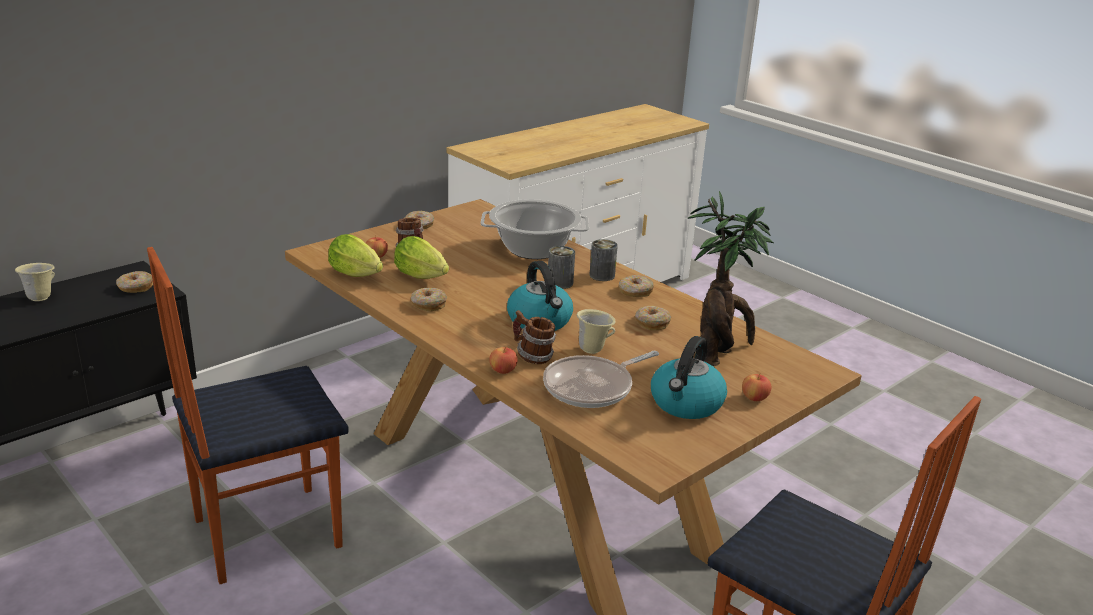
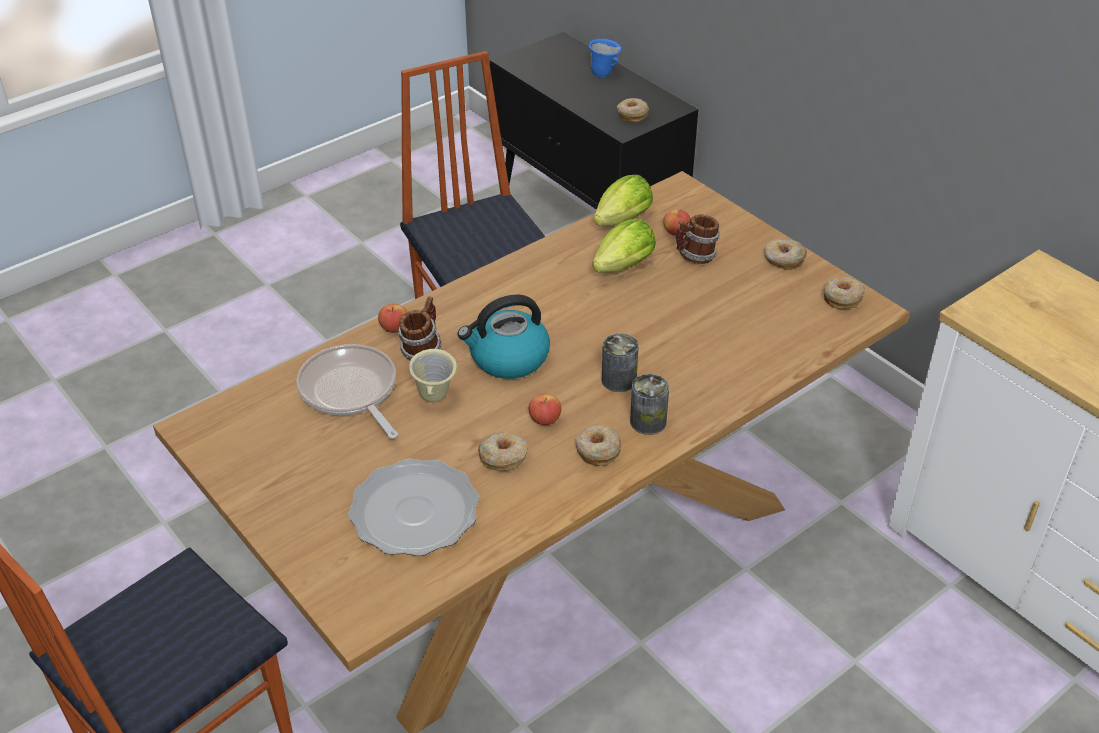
camera: 95 degrees right, 15 degrees up
(40, 298) = (604, 74): beige mug -> blue mug
(428, 305) = (548, 274): donut -> donut (842, 298)
(533, 249) = (725, 359): cooking pot -> none
(686, 404) = (303, 464): kettle -> none
(718, 354) = (415, 511): potted plant -> plate
(754, 398) = (305, 528): apple -> apple (545, 419)

